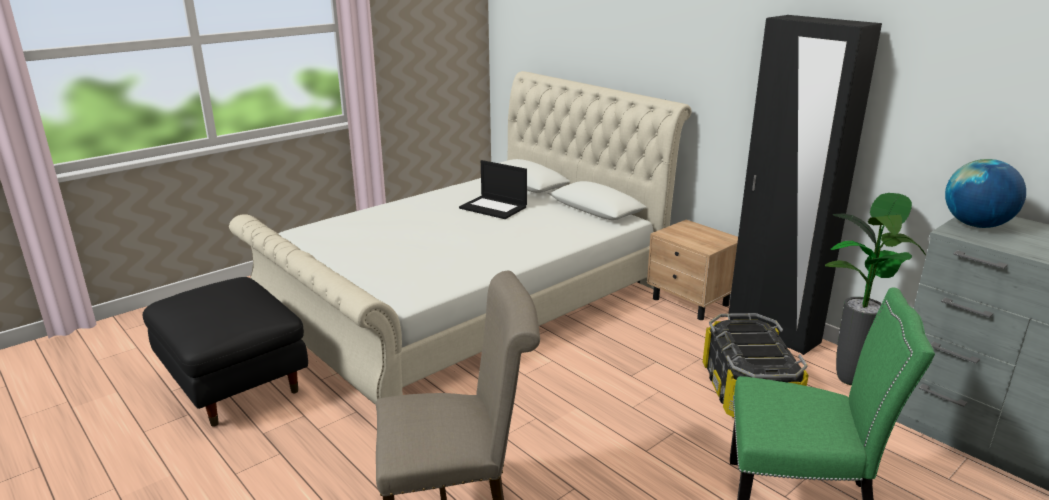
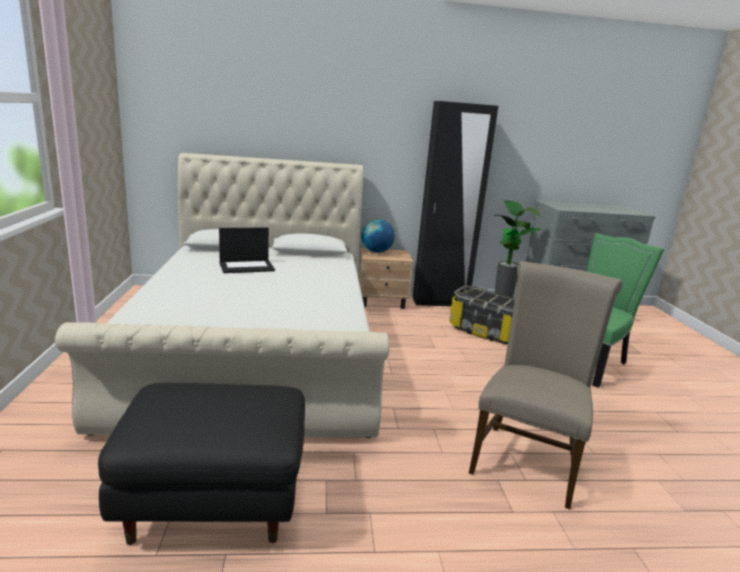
camera: 55 degrees left, 5 degrees down
(976, 225) = (559, 206): globe -> globe (376, 252)

